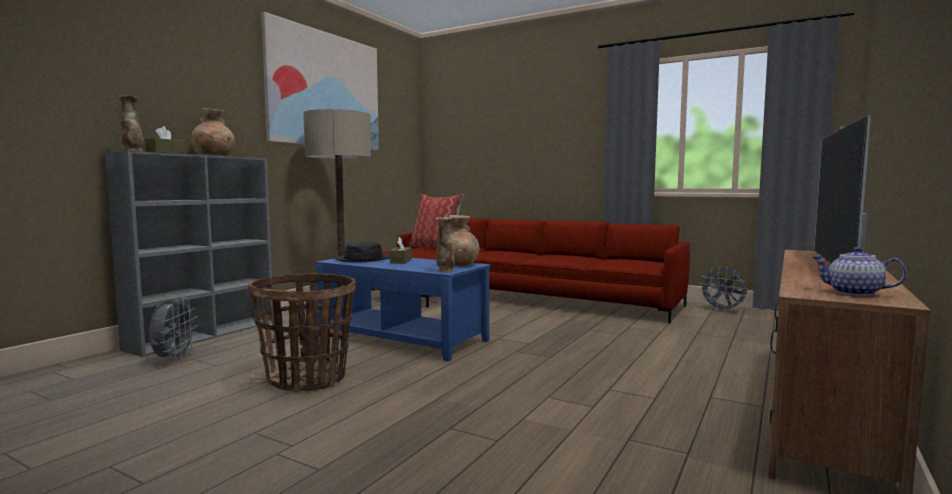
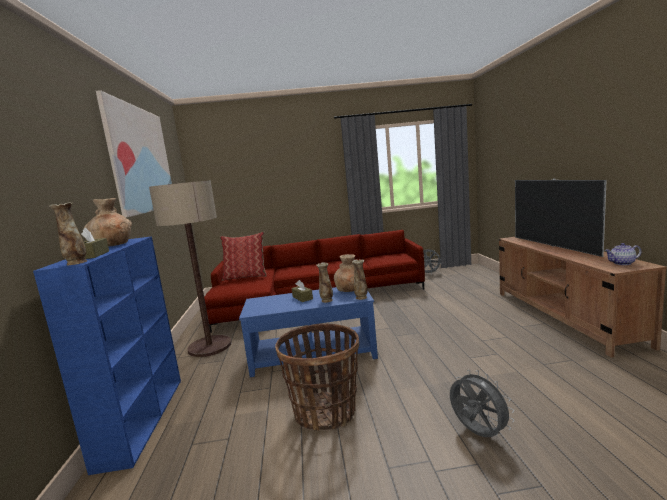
camera: 35 degrees left, 5 degrees up
(174, 359) = (173, 453): grey fan -> grey fan (478, 434)
(205, 334) = (143, 418): grey bookcase -> blue bookcase
(363, 259) = (268, 304): black hat -> none
(411, 266) = (326, 300): none -> vase

